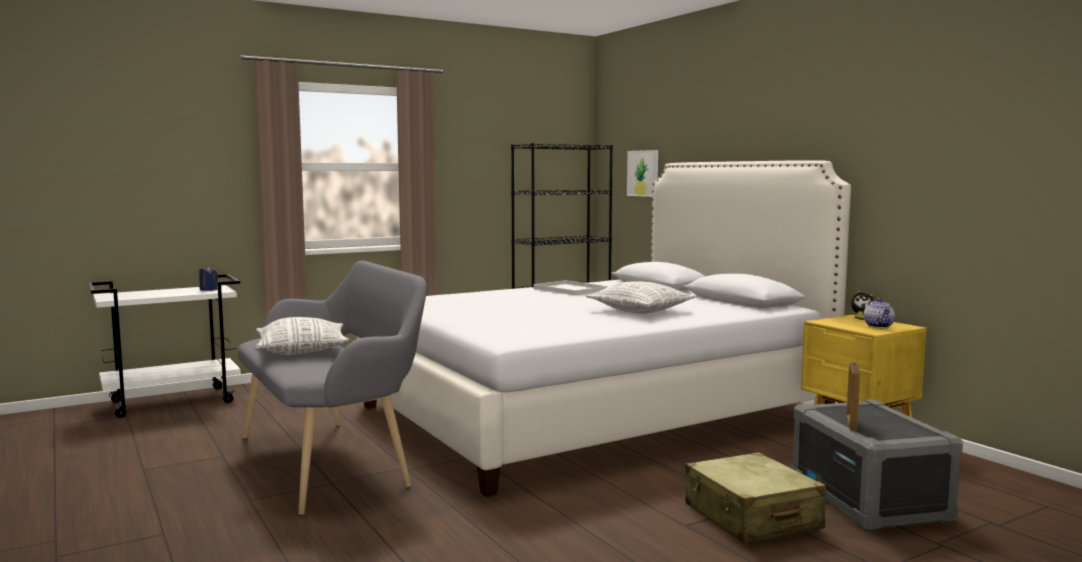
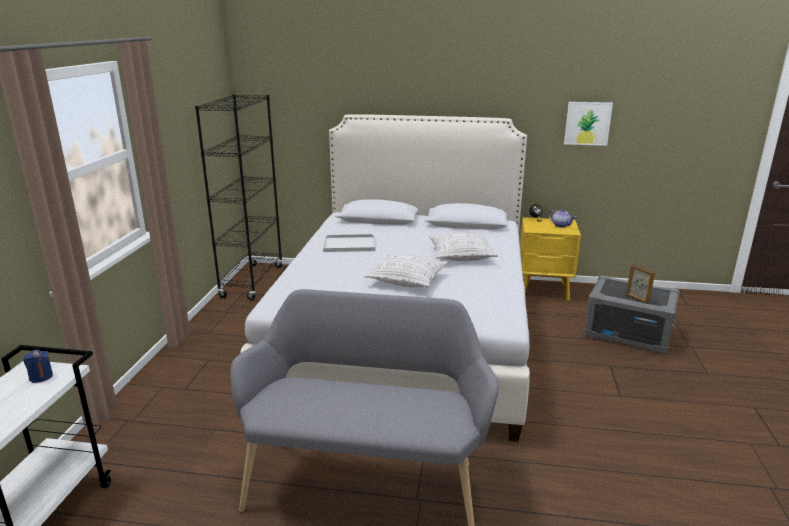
camera: 50 degrees left, 15 degrees up
(302, 351) = (347, 405): pillow -> pillow (407, 280)
(643, 173) = (304, 120): picture -> picture (587, 123)
(751, 517) = (625, 372): beige suitcase -> none

